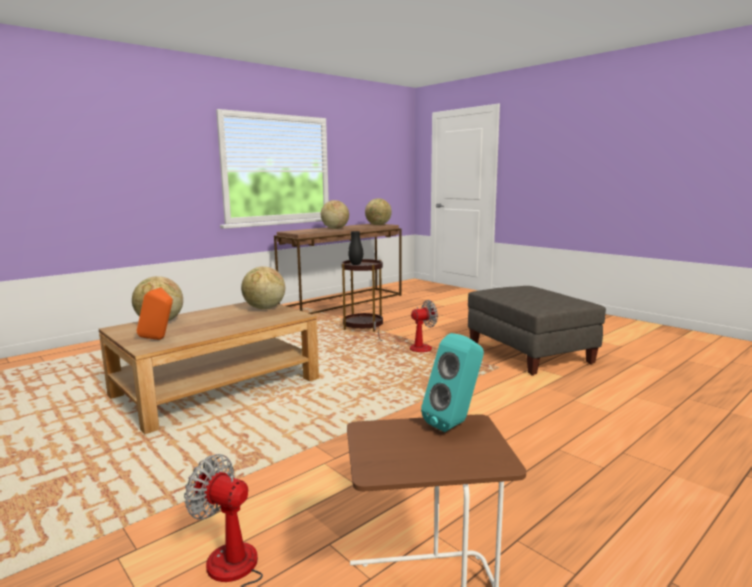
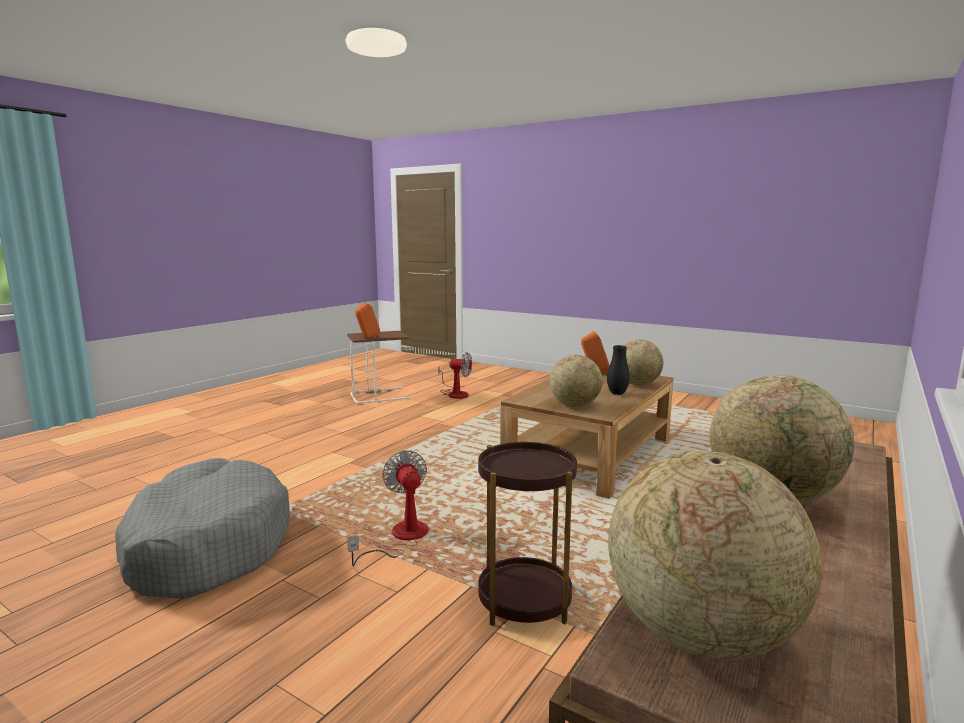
camera: 165 degrees right, 0 degrees up
(355, 264) = (544, 468): black vase -> black vase (617, 393)
(412, 348) = (401, 538): fan -> fan turned 105 degrees clockwise
(455, 424) = (367, 338): turquoise speaker -> orange speaker
(529, 354) = (206, 546): grey ottoman -> grey dog bed

